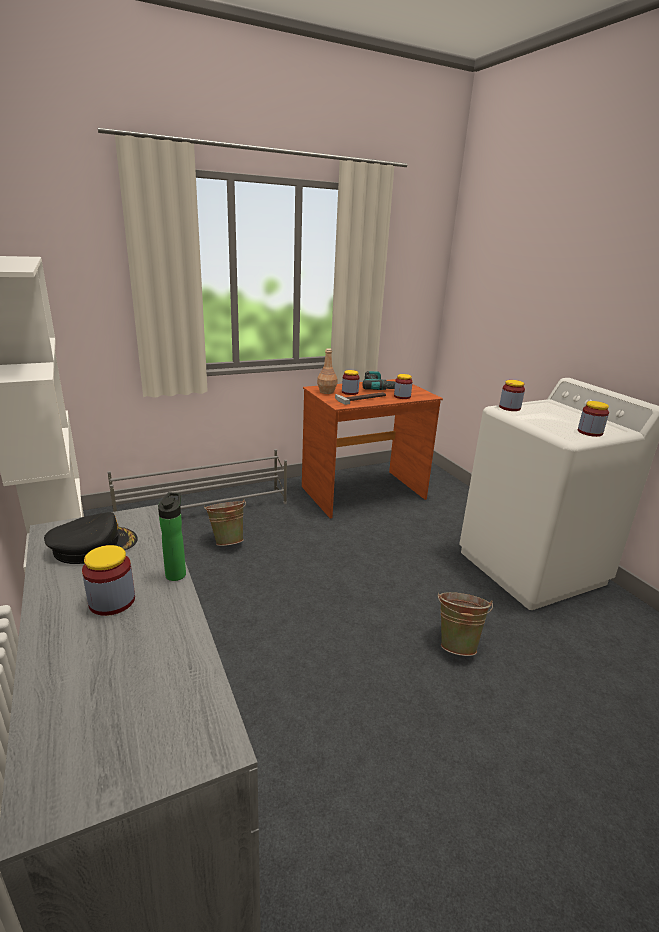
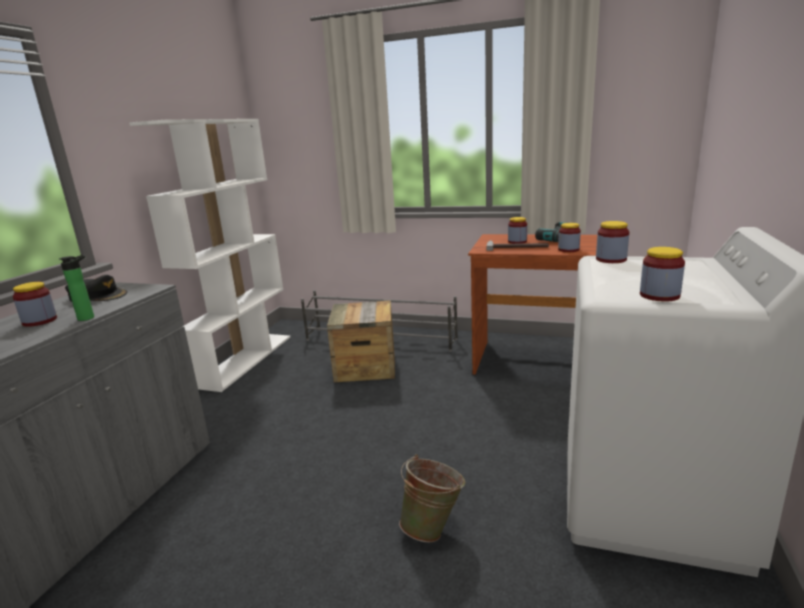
camera: 45 degrees right, 5 degrees down
(227, 541) = (365, 366): green bucket -> crate
(327, 392) = (494, 239): brown bottle -> none

